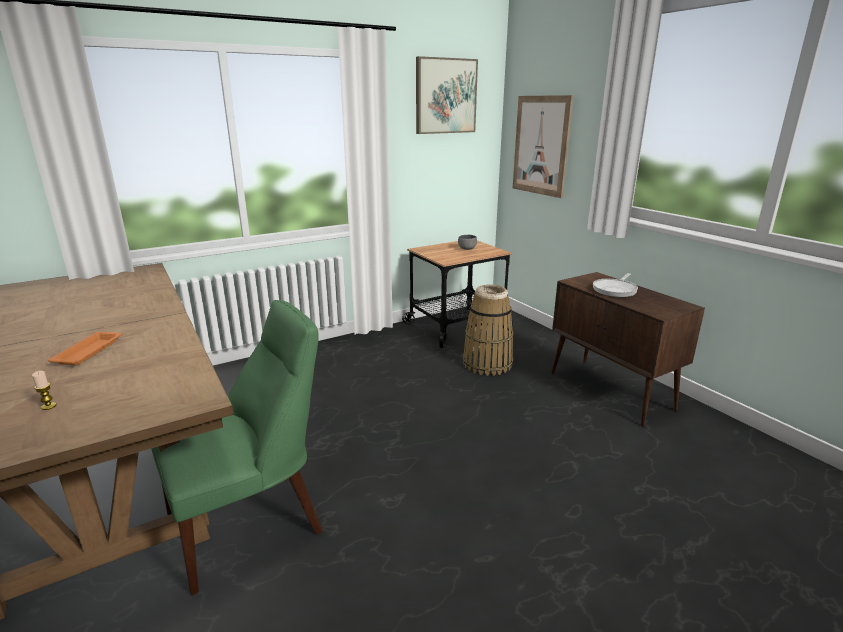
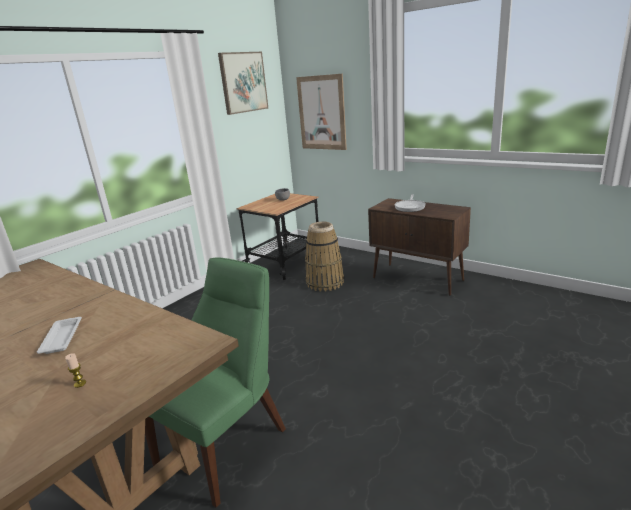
camera: 20 degrees left, 0 degrees up
(89, 351) = (62, 338): orange tray -> white tray

